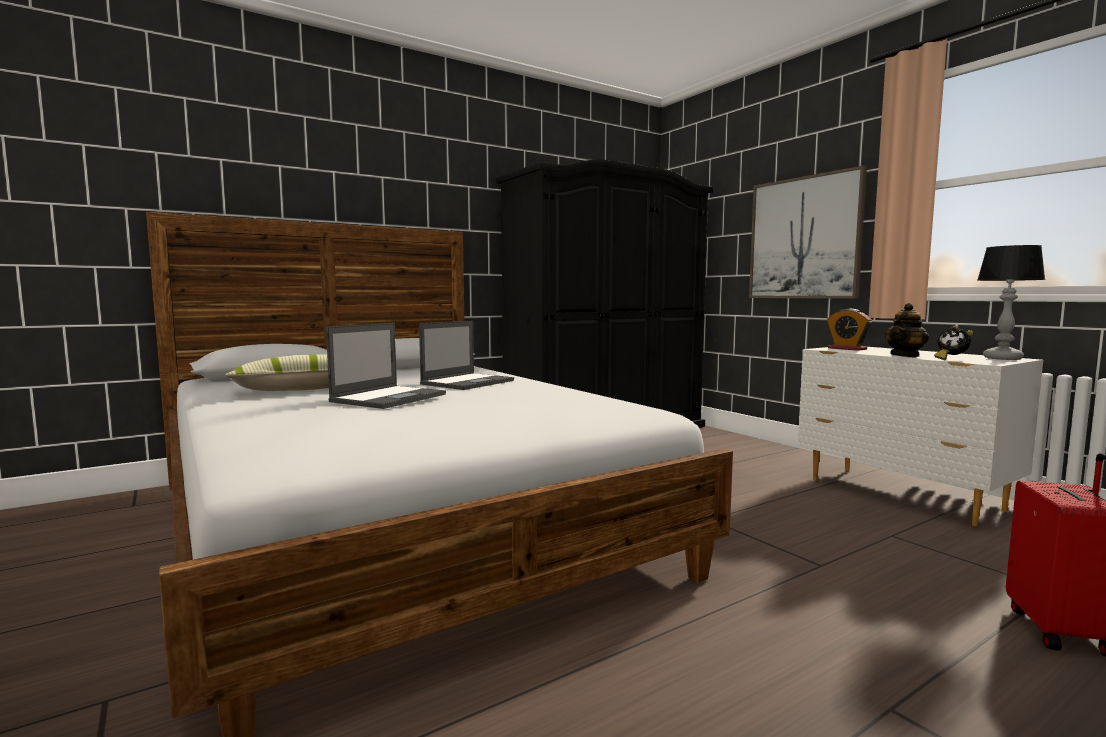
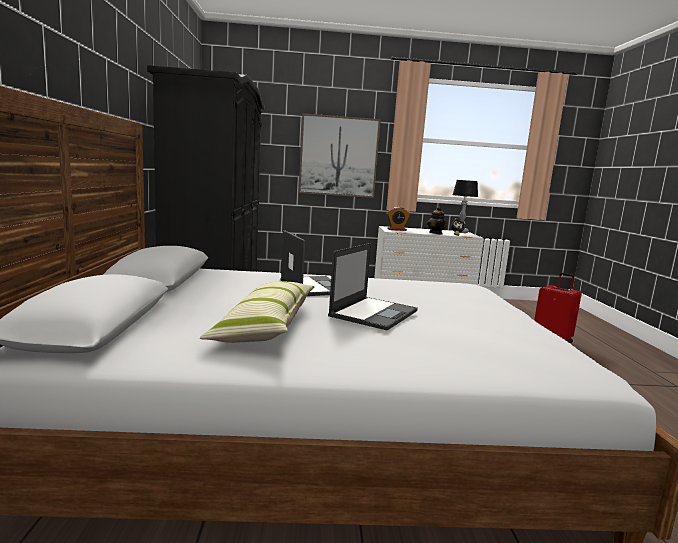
camera: 60 degrees left, 5 degrees up
(390, 398) = (374, 313): laptop -> laptop turned 60 degrees clockwise

